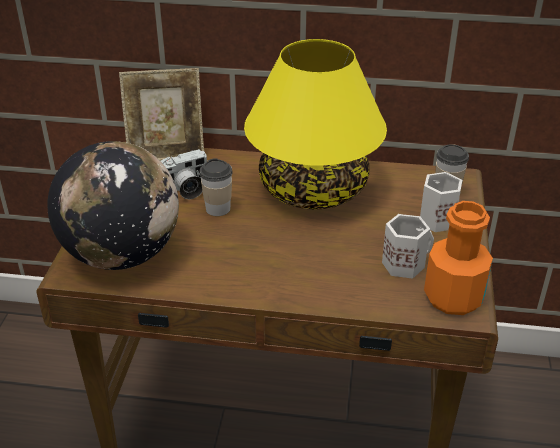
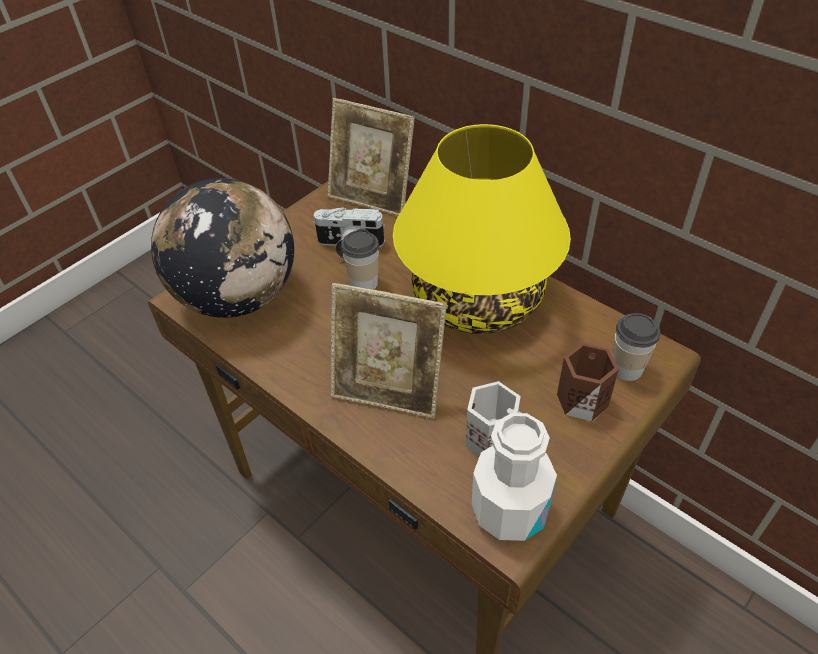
camera: 35 degrees right, 10 degrees up
(306, 267) = (388, 392): none -> picture frame
(435, 219) = (581, 398): white mug -> brown mug
(453, 297) = (509, 510): orange bottle -> white bottle

